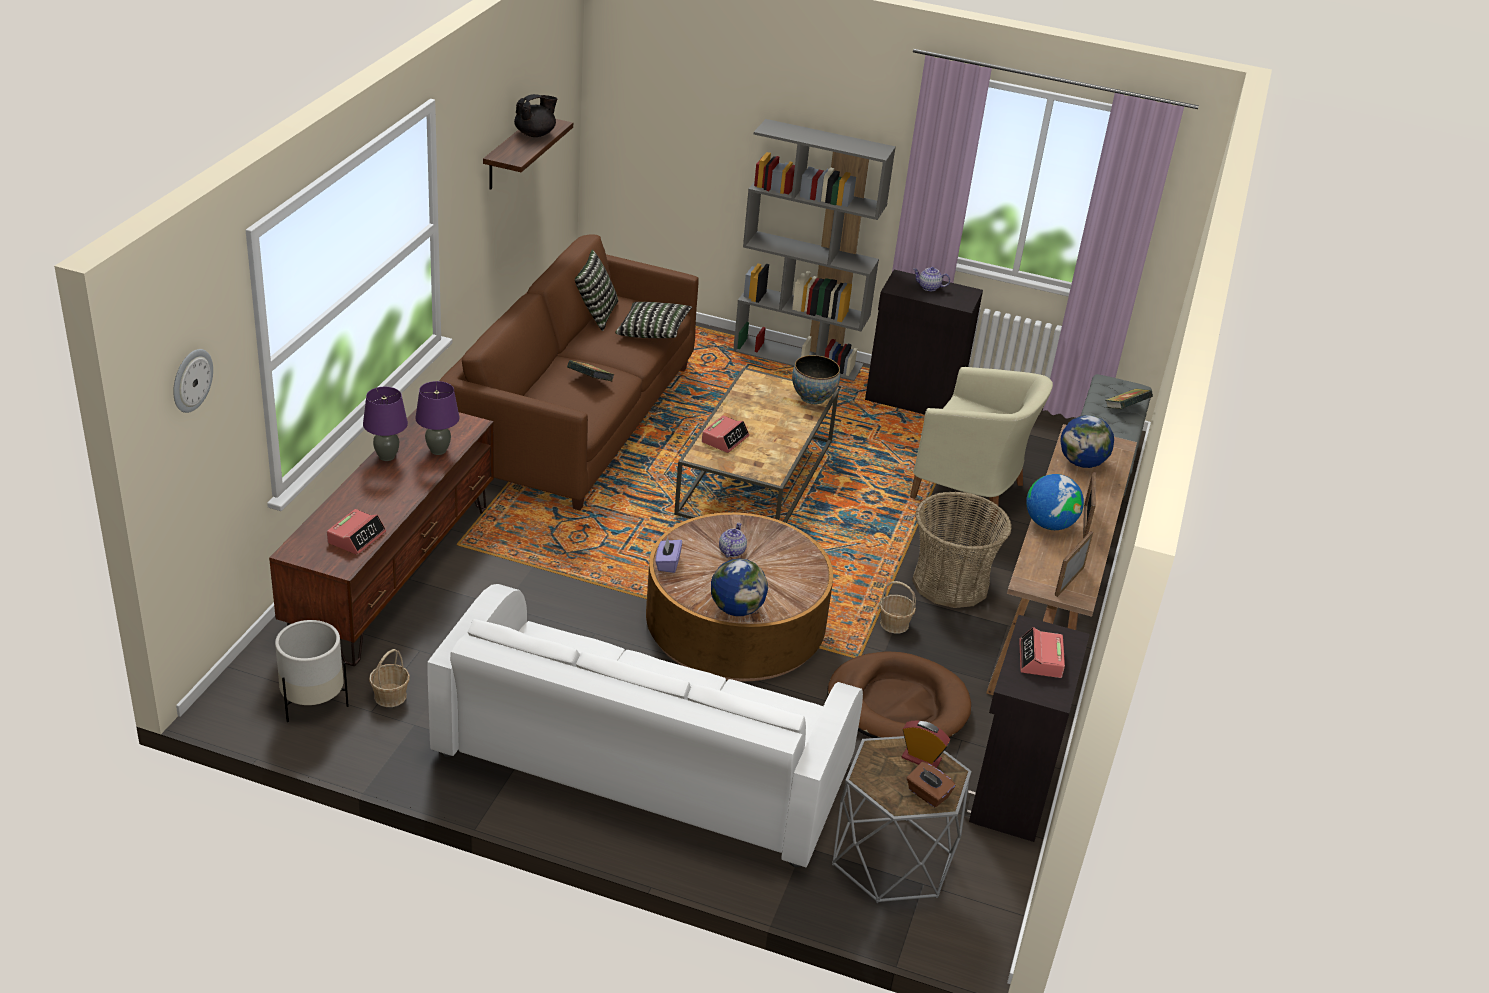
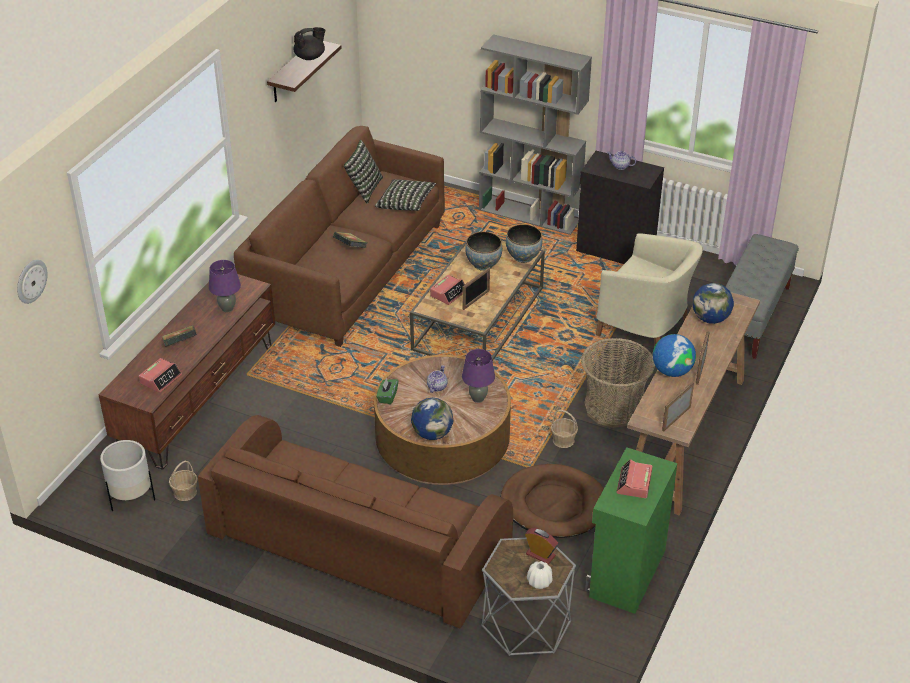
camera: 10 degrees right, 5 degrees up
(386, 456) = (189, 314): purple table lamp -> purple table lamp (478, 398)
(642, 759) = (357, 544): white sofa -> brown sofa
(667, 563) = (387, 397): purple tissue box -> green tissue box
(762, 447) = (476, 300): none -> picture frame
(763, 406) = (483, 264): none -> bowl
(927, 794) = (539, 582): brown tissue box -> white vase
(1010, 790) = (625, 573): black cabinet -> green cabinet
(1125, 409) = (770, 265): book -> book (180, 344)

